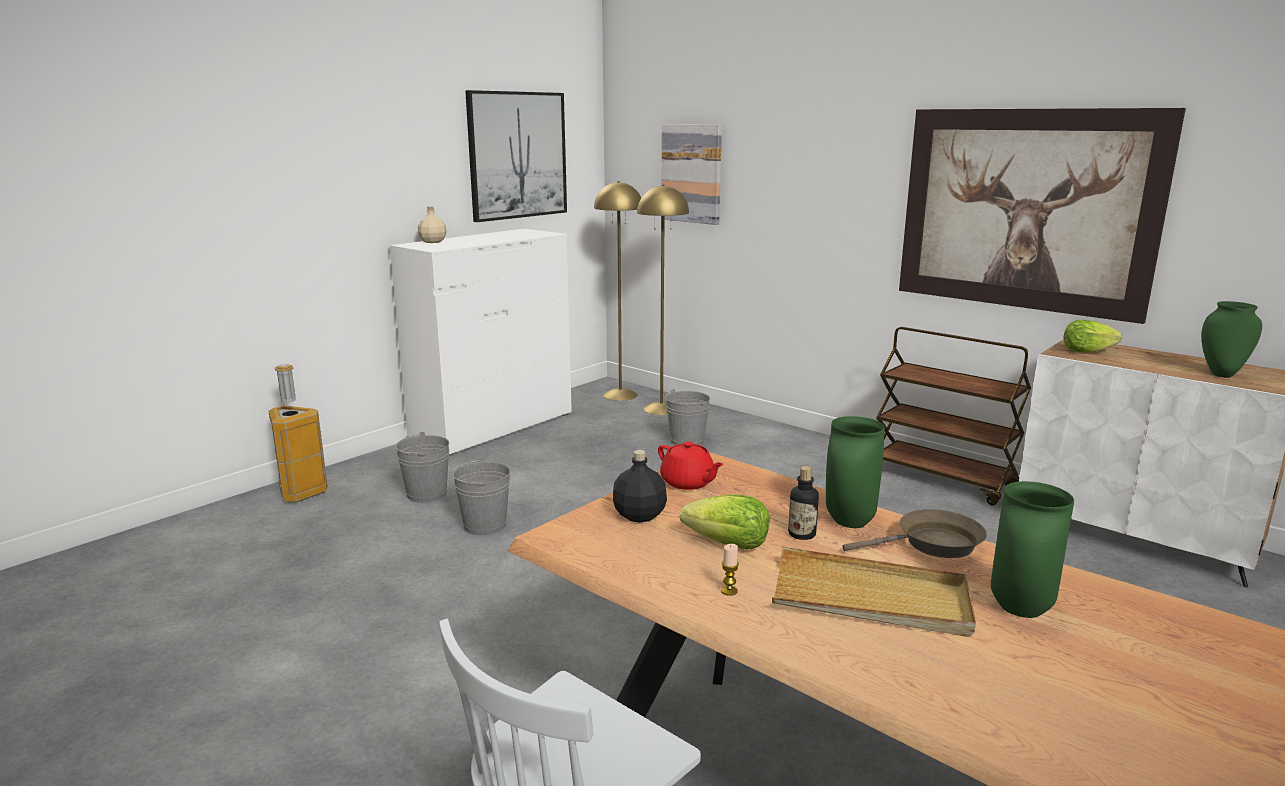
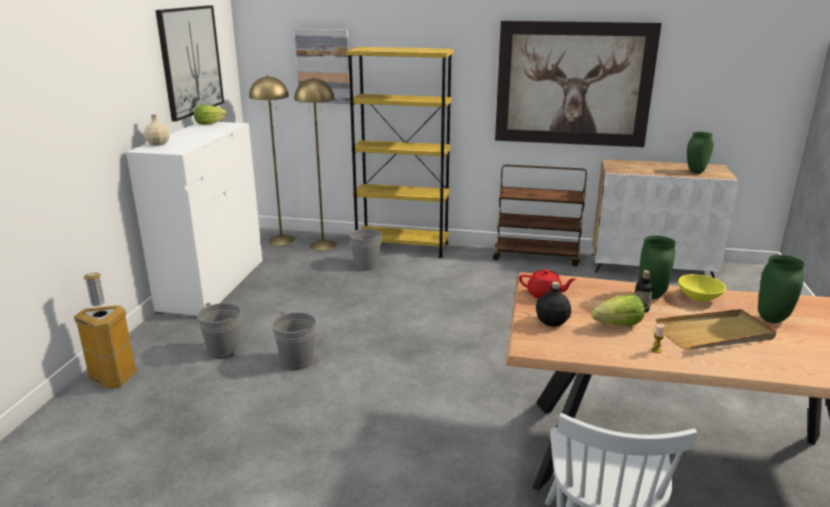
camera: 30 degrees left, 5 degrees up
(757, 429) = (402, 247): none -> yellow bookcase
(933, 544) = (699, 297): brown frying pan -> yellow bowl
(1086, 351) = (624, 167): lettuce -> lettuce (209, 124)

